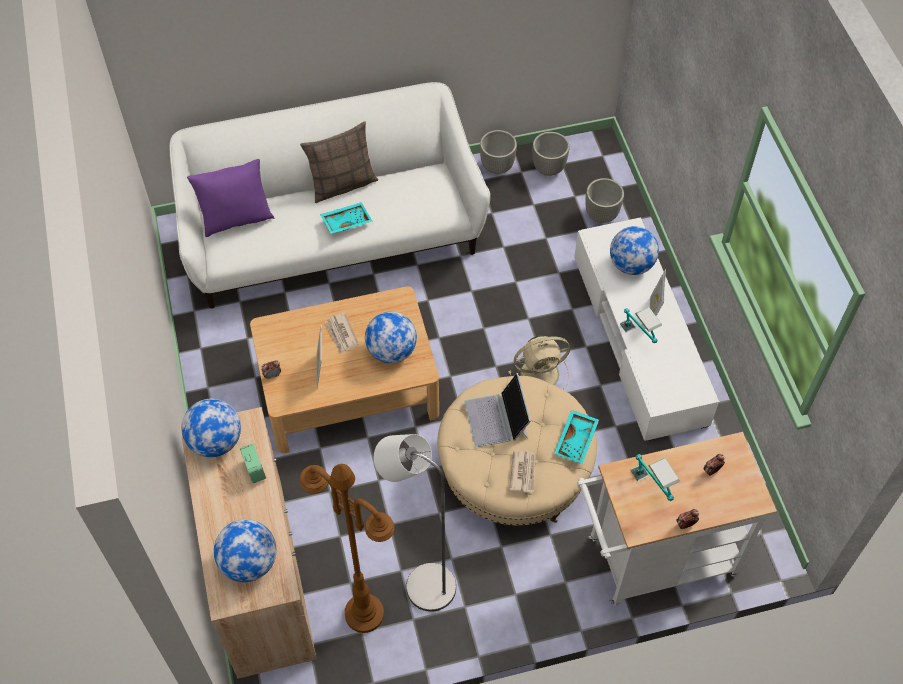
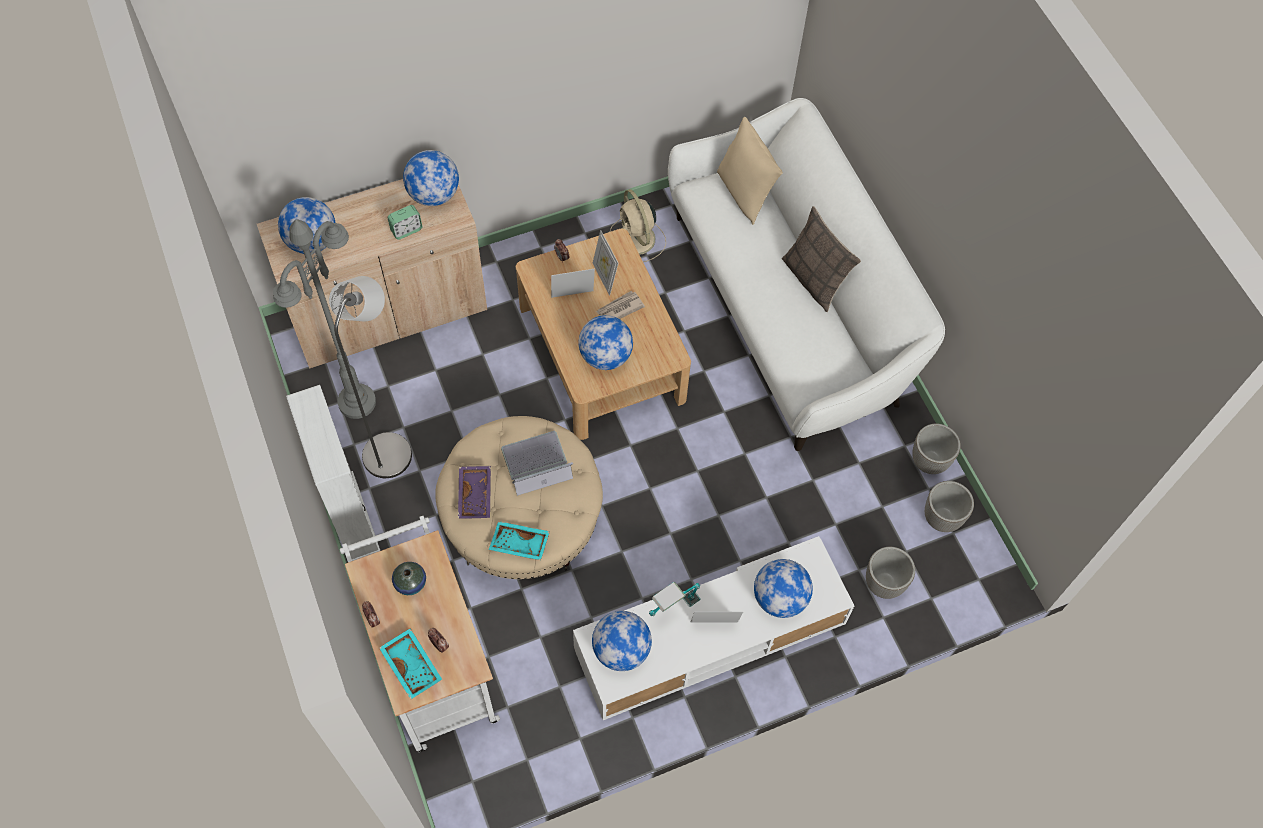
camera: 80 degrees right, 5 degrees up
(236, 219) = (744, 193): purple pillow -> beige pillow
(304, 342) = (605, 277): none -> picture frame
(346, 221) = (763, 290): turquoise tray -> turquoise tray (412, 665)
(365, 614) = (357, 402): brown floor lamp -> grey floor lamp
(494, 625) = (351, 517): none -> white bookcase
(523, 472) = (476, 495): newspaper -> purple tray
(541, 373) = (647, 535): beige fan -> beige fan (636, 240)
(650, 491) = (410, 583): table lamp -> vase
(671, 382) = (621, 650): none -> globe

